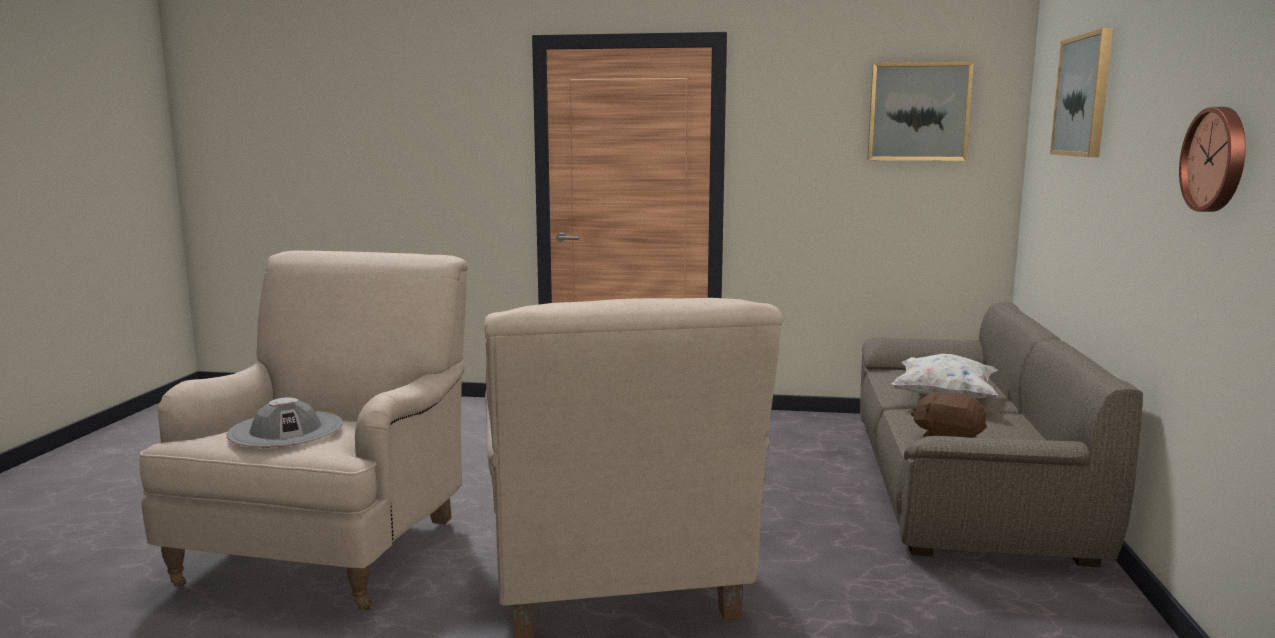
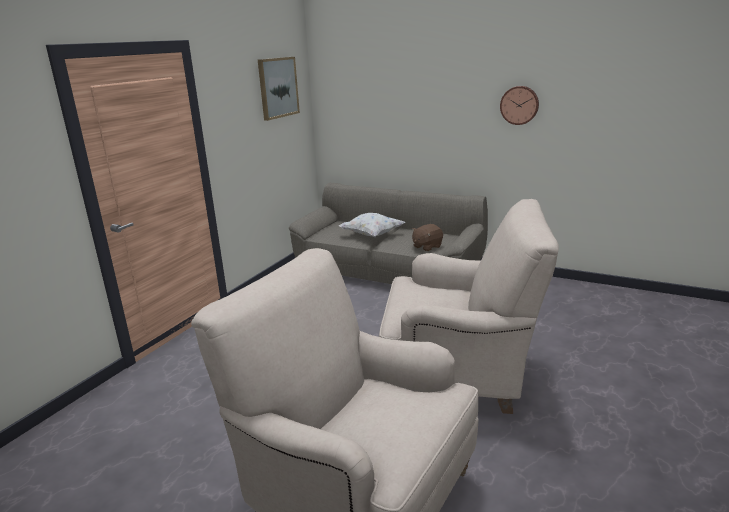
camera: 70 degrees left, 10 degrees up
(286, 429) = (398, 415): grey hat -> none
(1083, 96) = (386, 76): picture -> none

